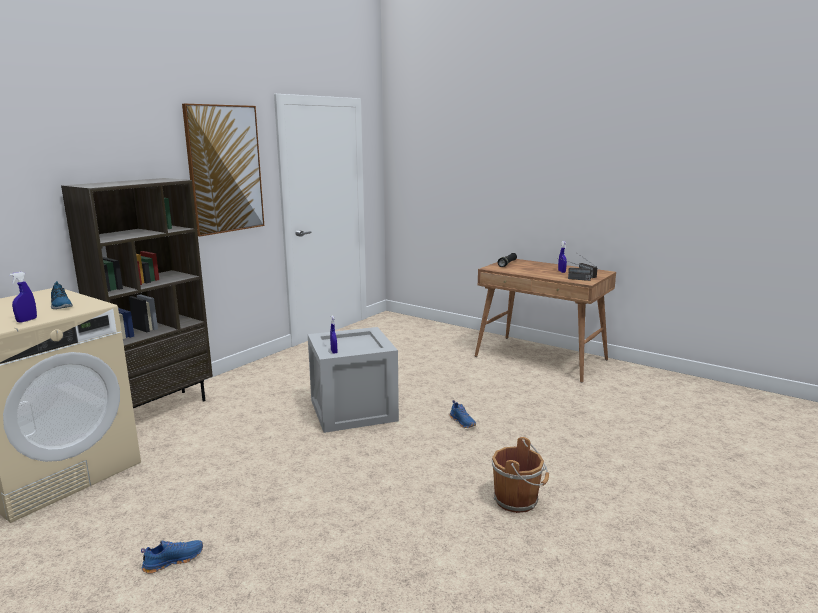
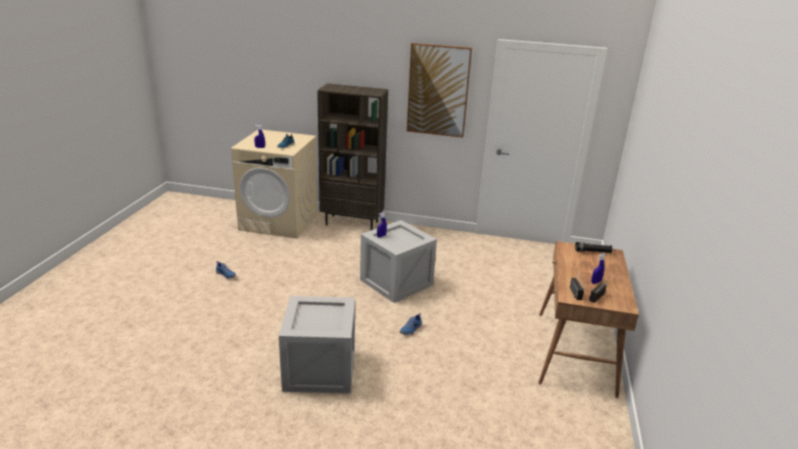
camera: 65 degrees right, 10 degrees up
(518, 500) = (320, 369): brown bucket -> crate

